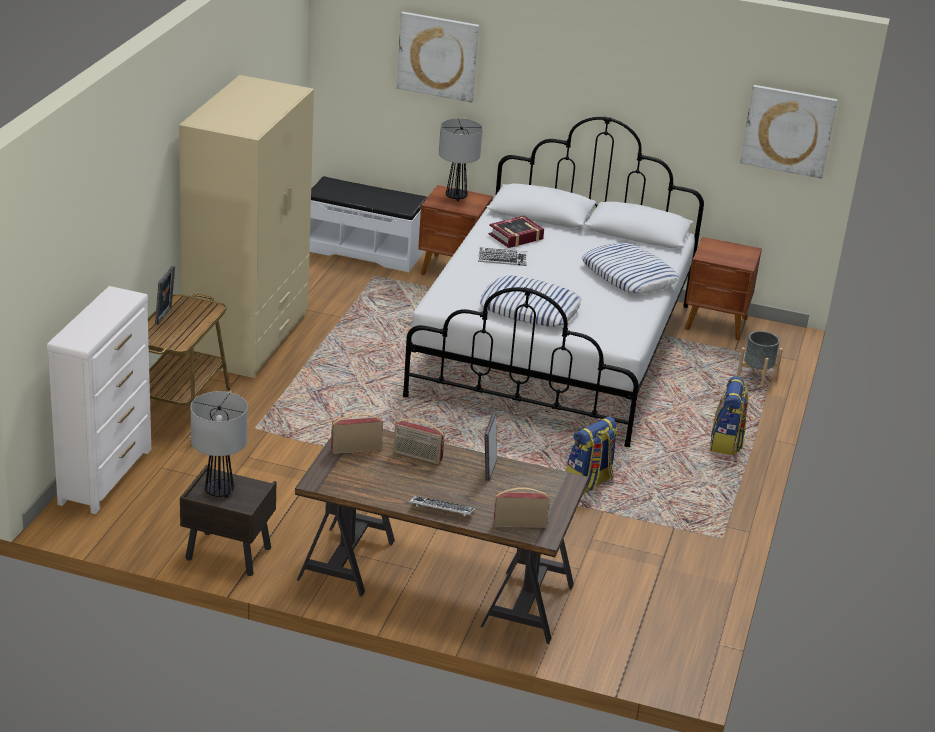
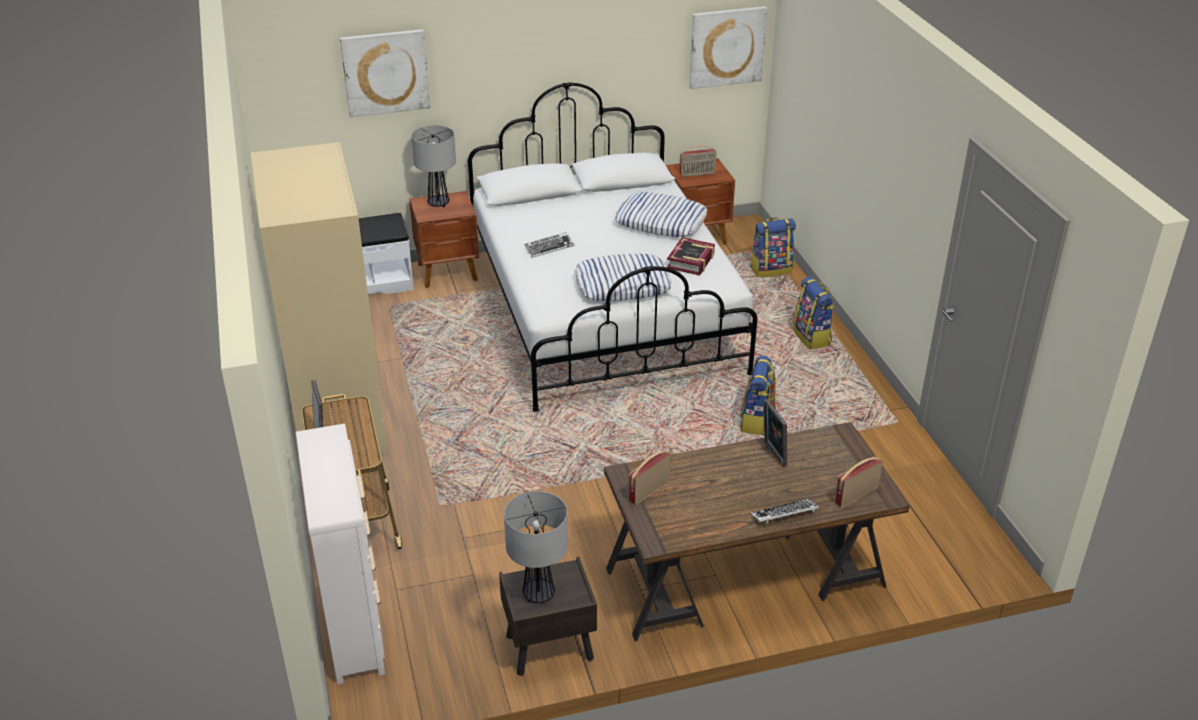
camera: 30 degrees left, 5 degrees up
(417, 457) = (705, 472): radio -> radio (697, 174)
(516, 237) = (536, 222): book -> book (691, 261)
(756, 376) = (771, 269): grey planter -> backpack

